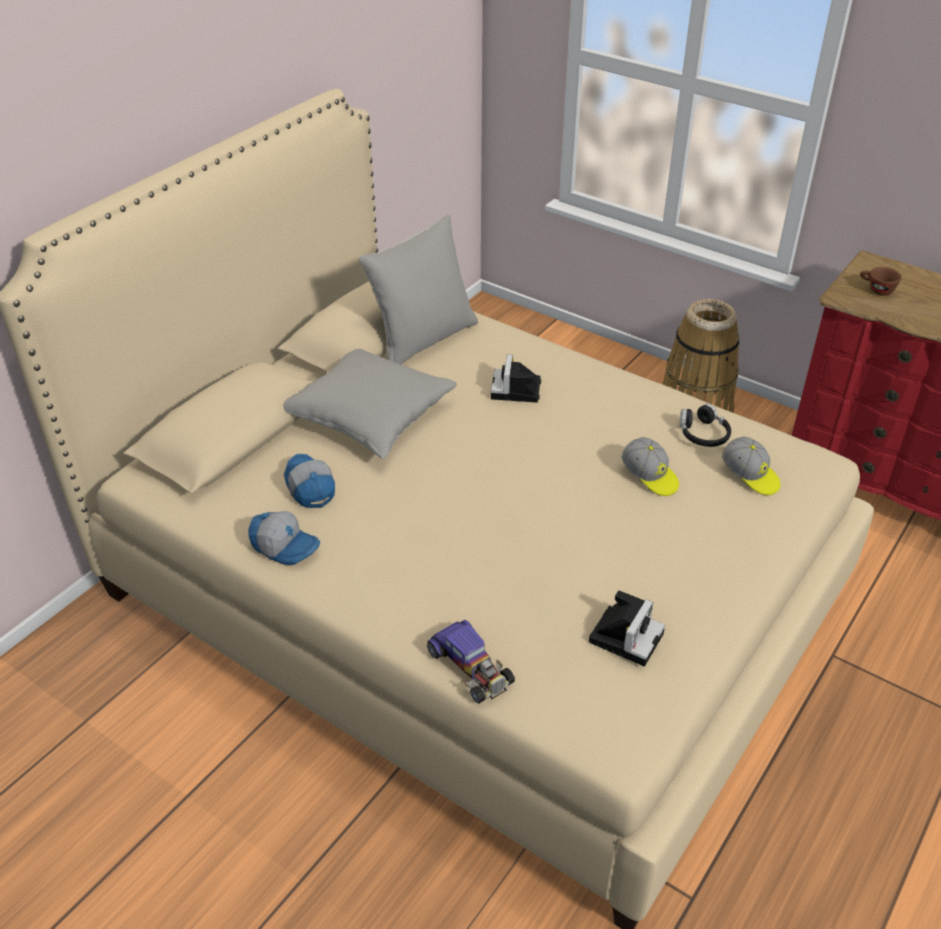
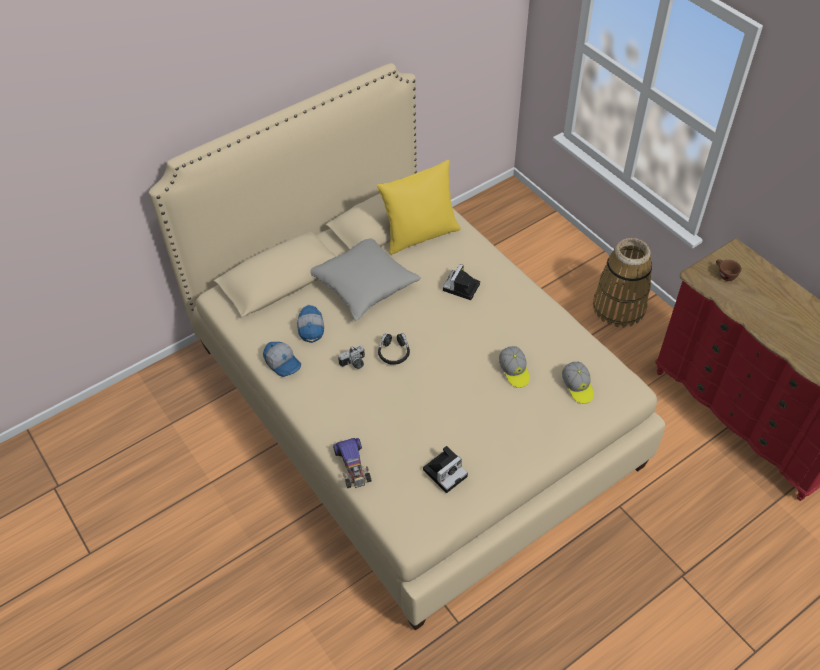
camera: 20 degrees right, 10 degrees up
(403, 521) = (354, 364): none -> camera
(423, 340) = (420, 235): grey pillow -> yellow pillow
(703, 434) = (564, 349): black headphones -> black headphones (394, 352)

